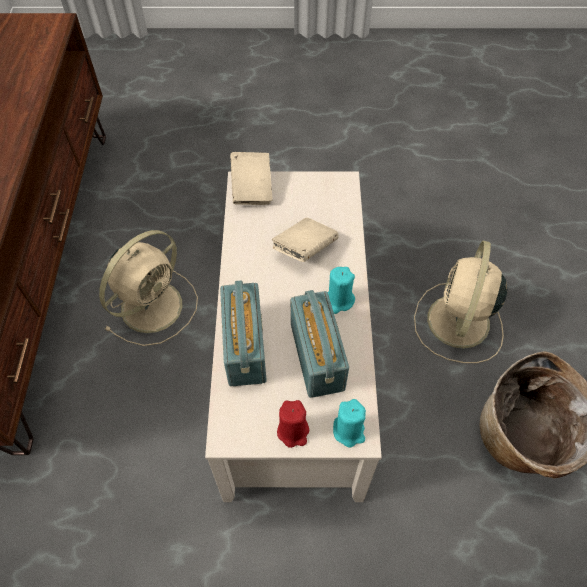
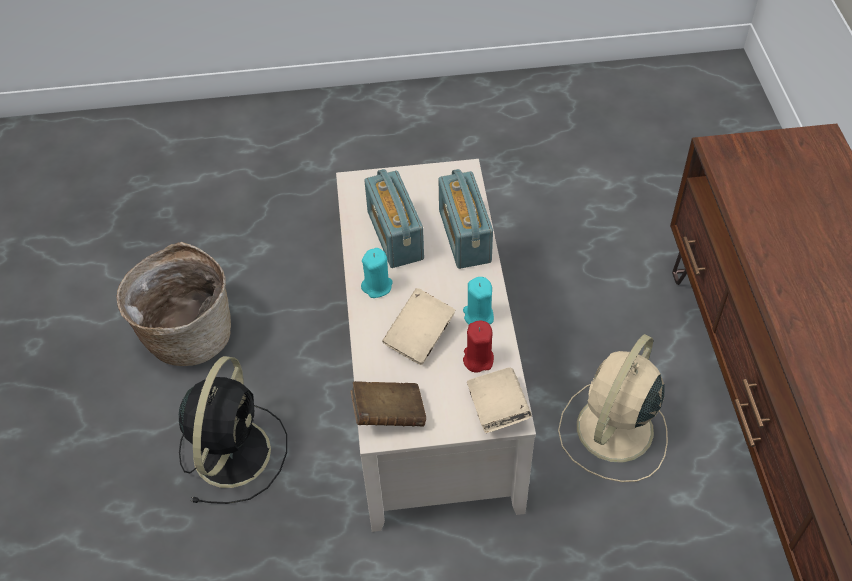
camera: 175 degrees right, 5 degrees down
(293, 431) = (409, 180): red candle -> red candle (478, 359)
(335, 193) = (389, 414): none -> brown book
(349, 431) = (363, 185): turquoise candle -> turquoise candle (478, 316)
(457, 323) = (233, 450): beige fan -> black fan

